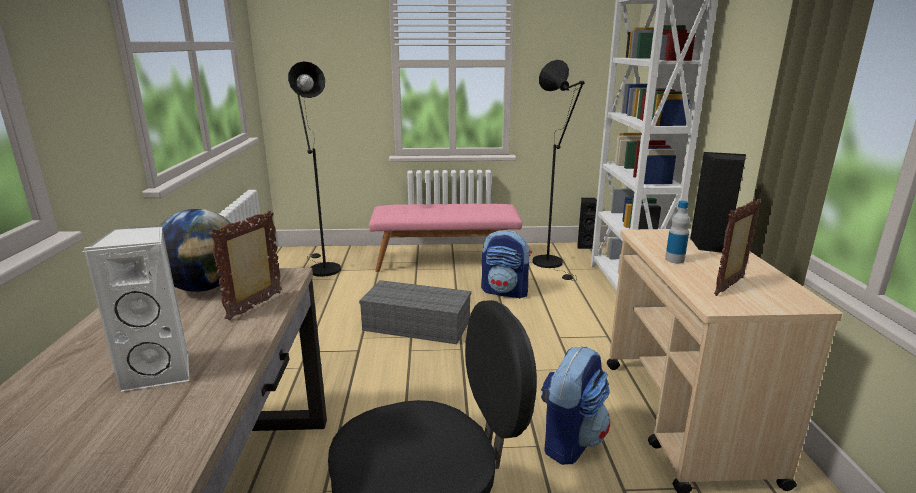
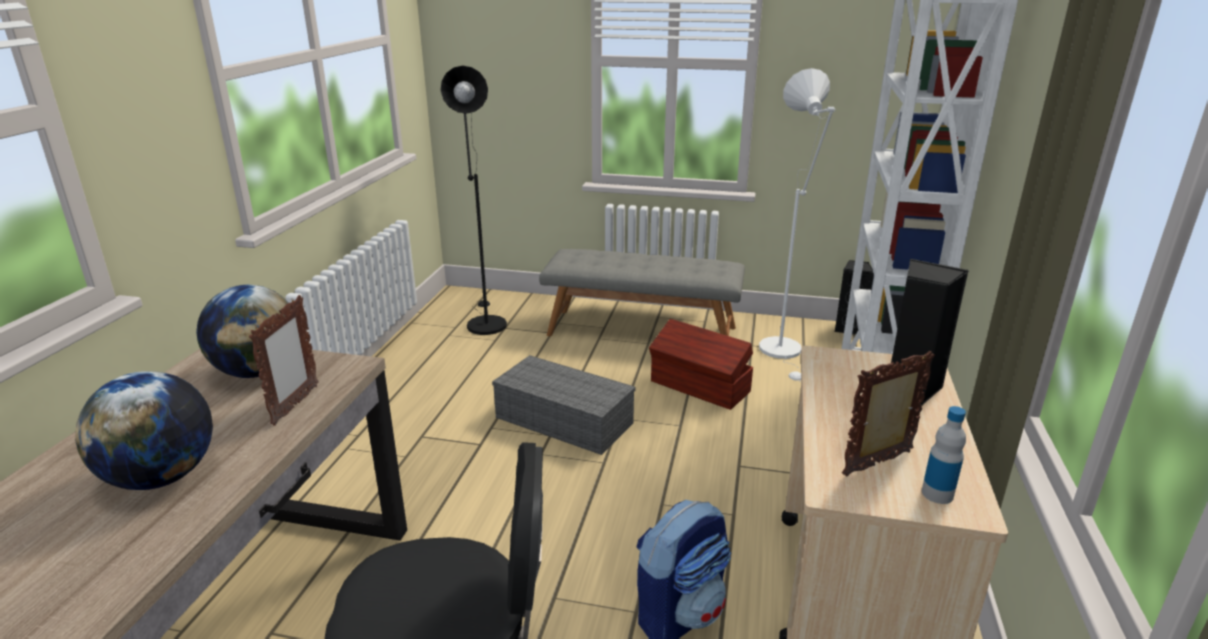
camera: 15 degrees right, 5 degrees up
(162, 372) = (162, 477): white speaker -> globe
(256, 306) = (295, 405): picture frame -> picture frame turned 150 degrees clockwise
(446, 261) = (642, 331): pink bench -> grey bench
(505, 292) = (700, 387): backpack -> brown storage box
(551, 264) = (784, 352): black floor lamp -> white floor lamp
(674, 260) = (836, 407): bottle -> bottle (937, 494)

